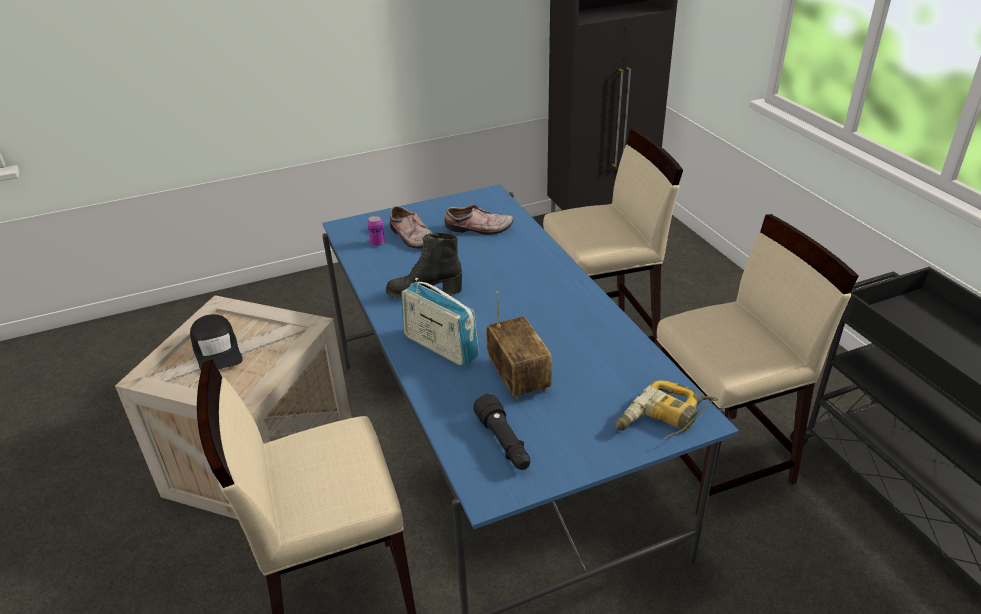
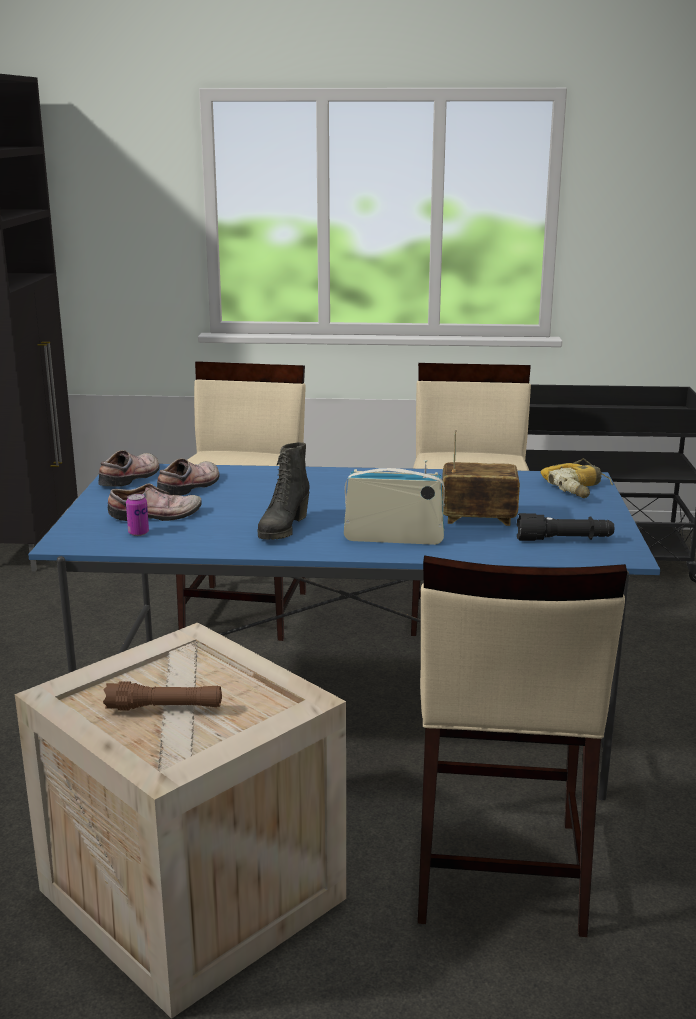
camera: 65 degrees left, 15 degrees down
(217, 350) = (164, 707): black cap -> brown flashlight
(440, 347) = (394, 538): radio -> radio turned 150 degrees counterclockwise
(477, 202) = (132, 477): none -> shoe

